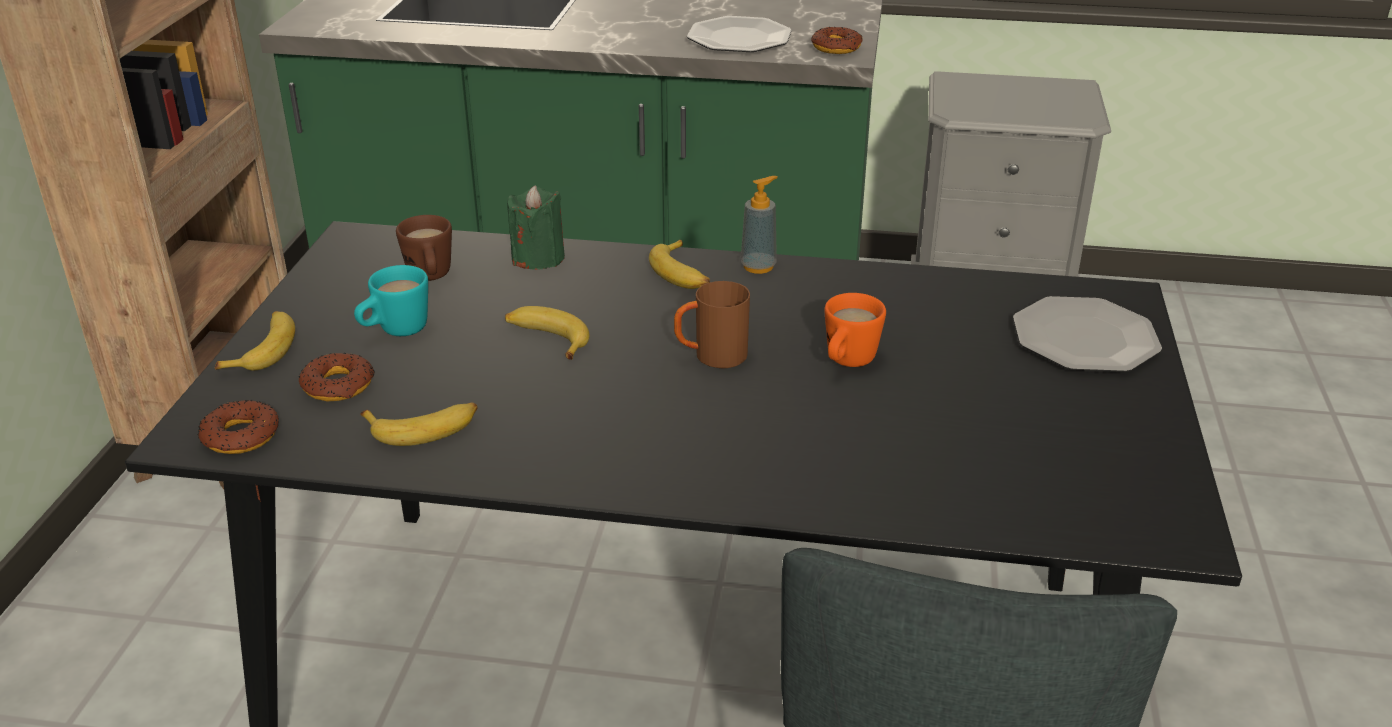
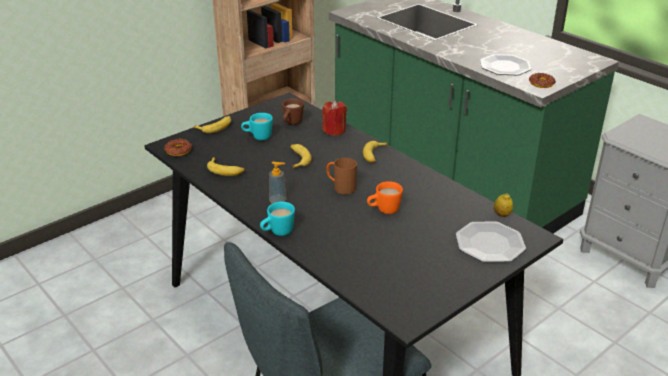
camera: 40 degrees right, 0 degrees up
(338, 385) = (221, 147): donut -> none
(538, 258) = (334, 130): green candle -> red candle
(723, 500) = (277, 232): none -> turquoise mug
(758, 266) = (405, 164): soap dispenser -> soap dispenser (277, 201)
(1028, 284) = (502, 215): none -> lemon

